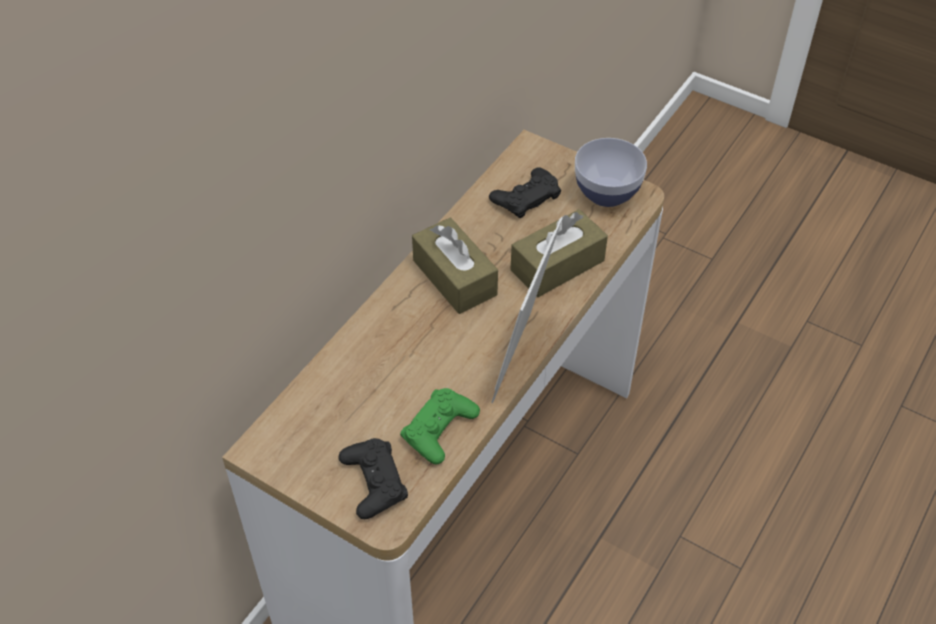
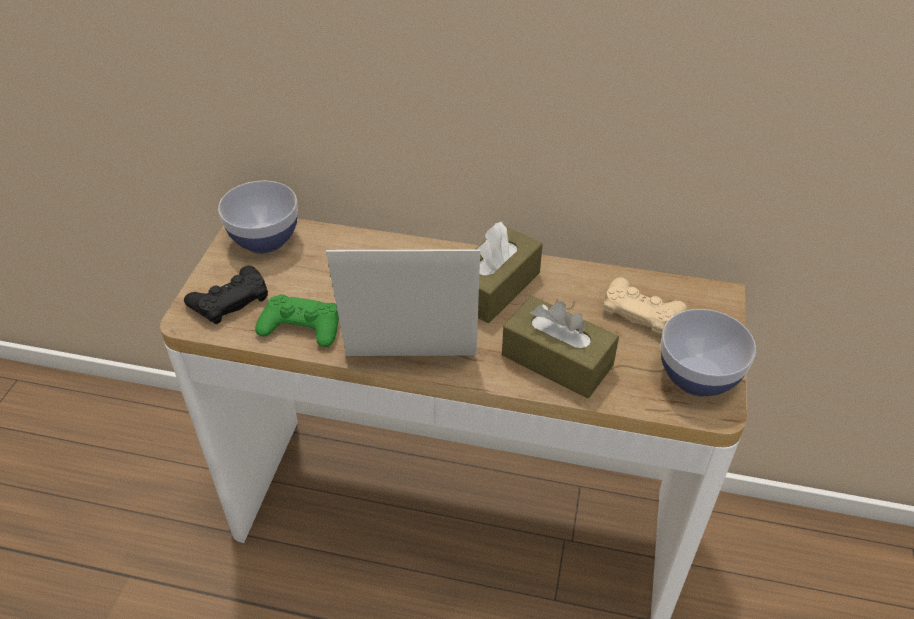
camera: 70 degrees right, 5 degrees down
(292, 436) = (265, 239): none -> bowl
(526, 197) = (641, 311): black game controller -> beige game controller

